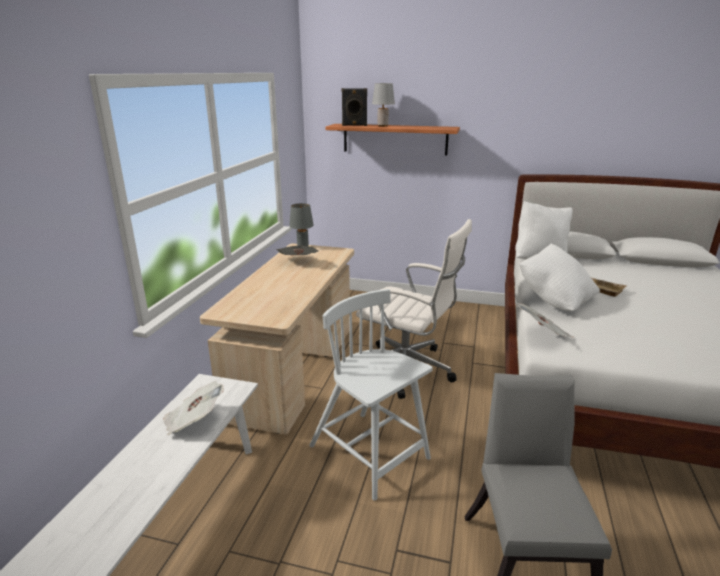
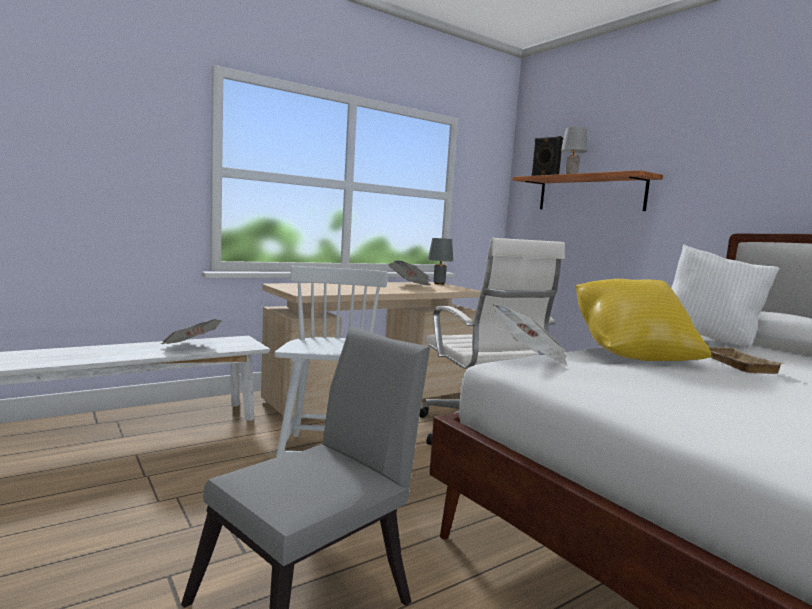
camera: 40 degrees right, 15 degrees down
(555, 301) = (632, 354): white pillow -> yellow pillow

